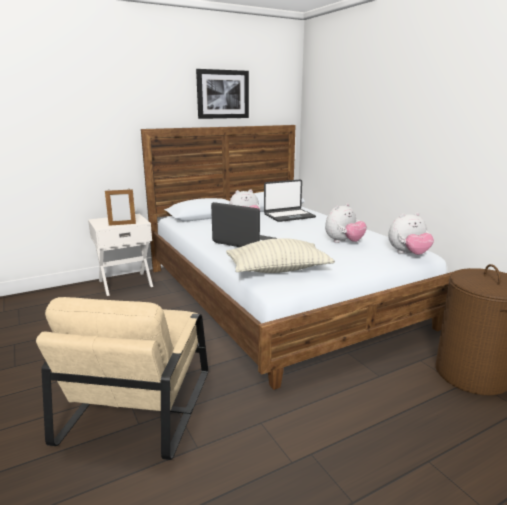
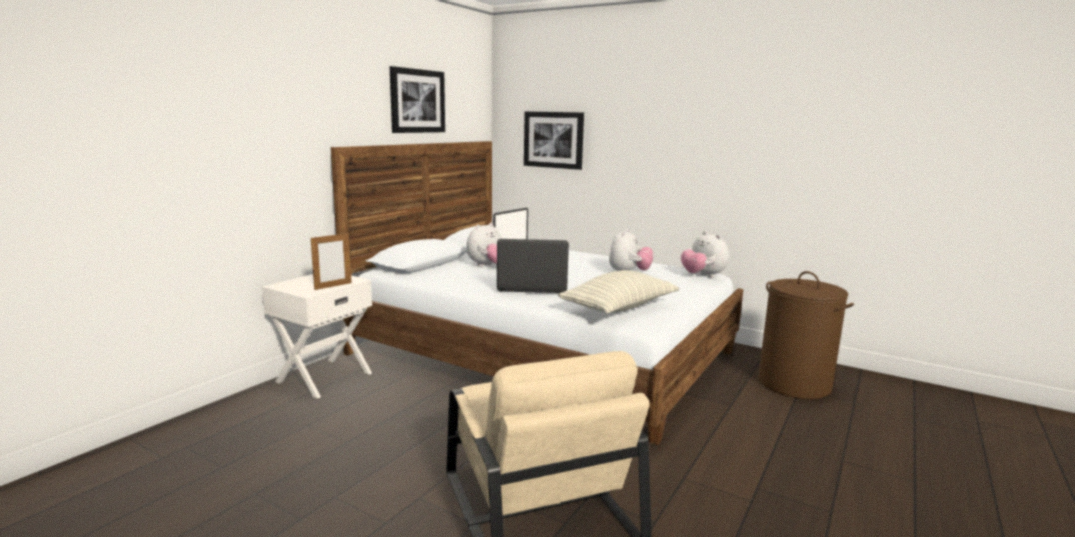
camera: 30 degrees left, 5 degrees down
(336, 123) = (553, 140): none -> picture
(408, 254) = (702, 276): plush toy -> plush toy turned 105 degrees clockwise

